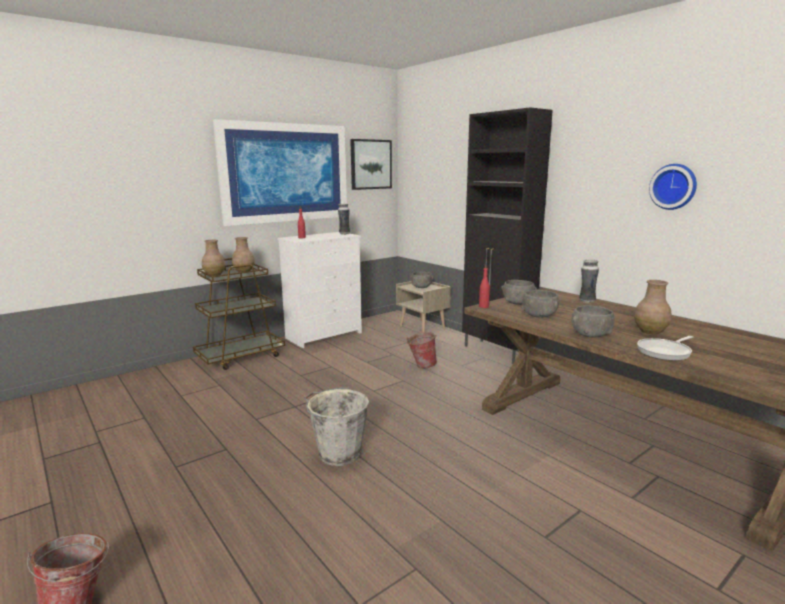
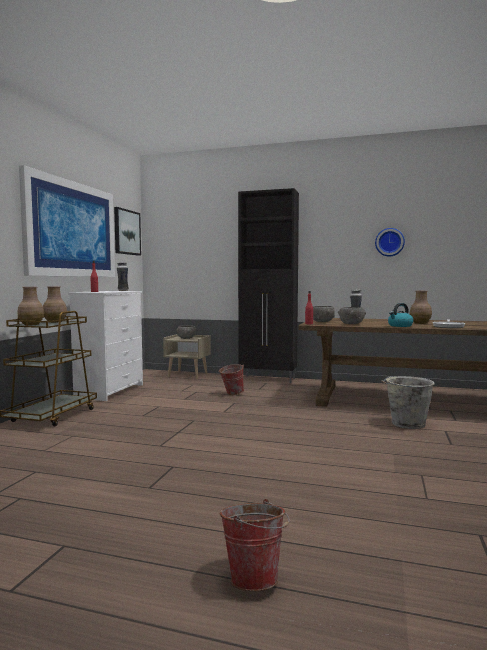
camera: 35 degrees left, 10 degrees down
(338, 453) = (269, 445): grey bucket -> grey bucket (406, 424)
(591, 334) = (400, 326): grey bowl -> kettle

